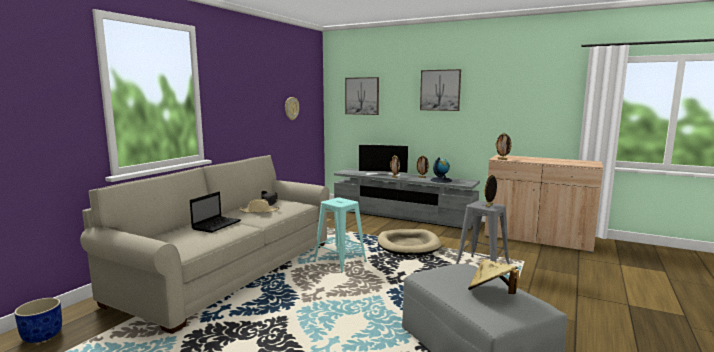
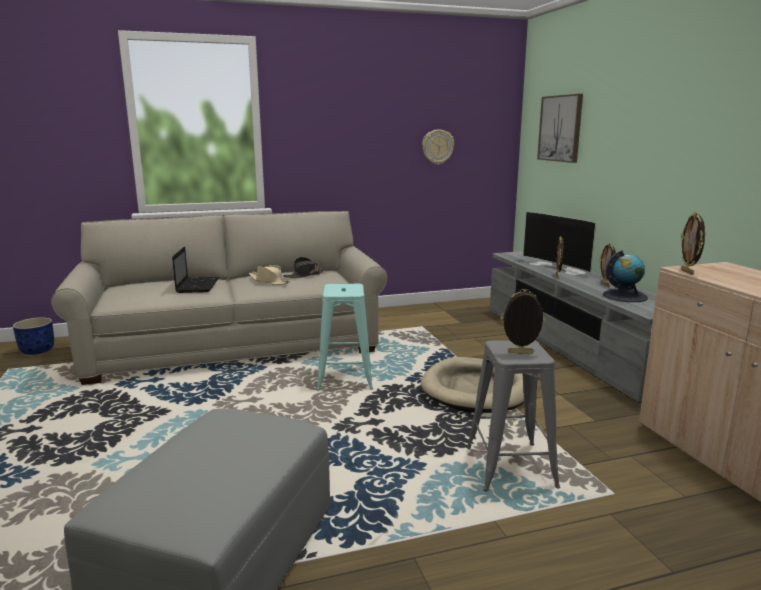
camera: 45 degrees right, 5 degrees up
(217, 225) = (197, 285): laptop -> laptop turned 75 degrees counterclockwise
(440, 90) = (665, 116): picture -> none
(491, 293) = (192, 473): beige hat -> none

